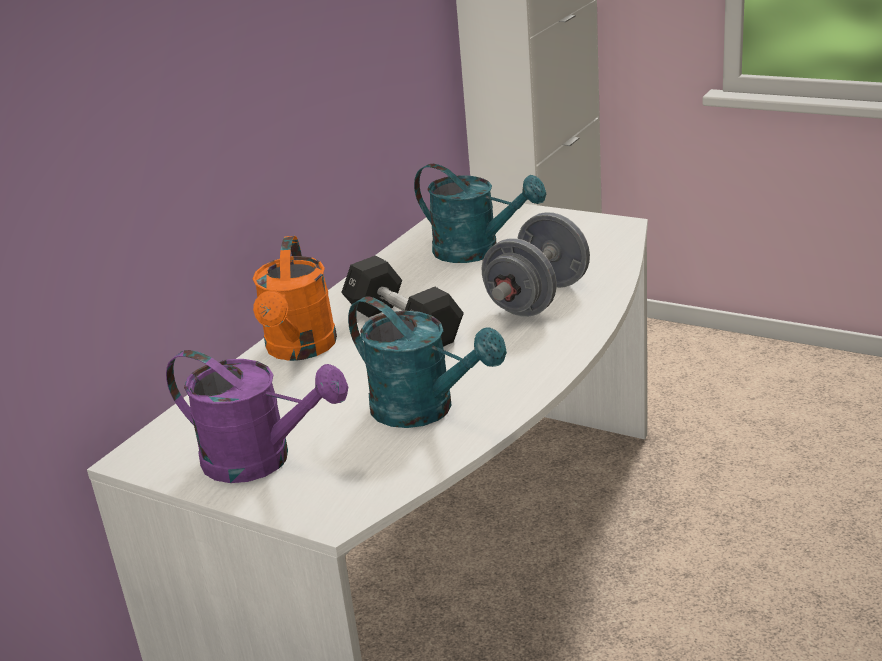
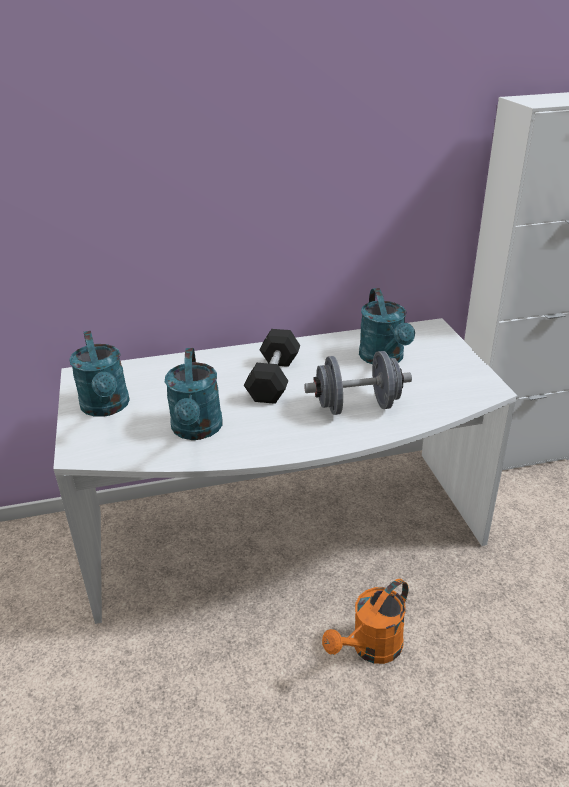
camera: 45 degrees right, 5 degrees up
(261, 460) = (106, 407): purple watering can -> turquoise watering can
(299, 350) = (214, 363): orange watering can -> orange watering can (371, 648)

